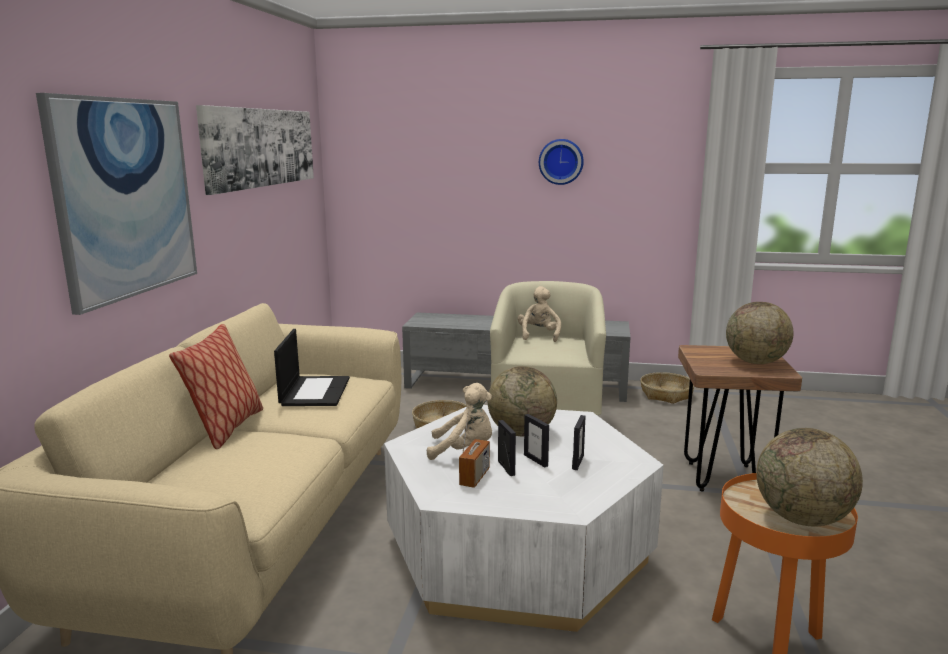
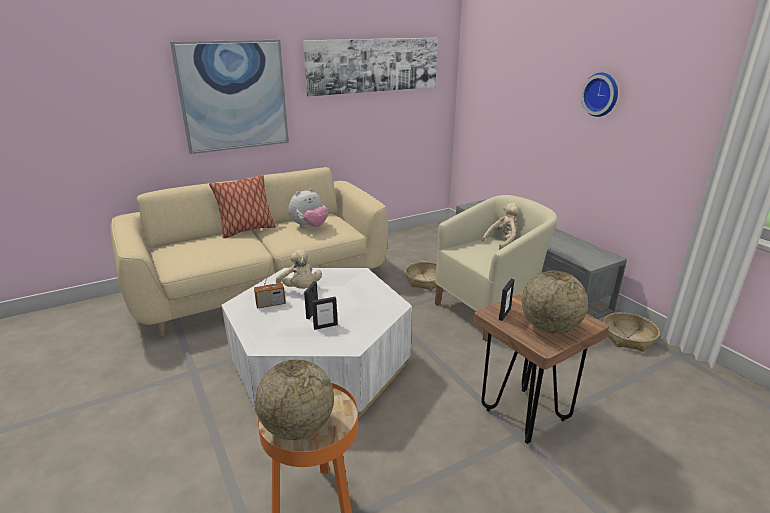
camera: 50 degrees right, 10 degrees up
(315, 391) = (309, 227): laptop -> plush toy
(506, 468) = (292, 308): picture frame -> picture frame (504, 314)
(521, 432) = (345, 295): globe -> none

